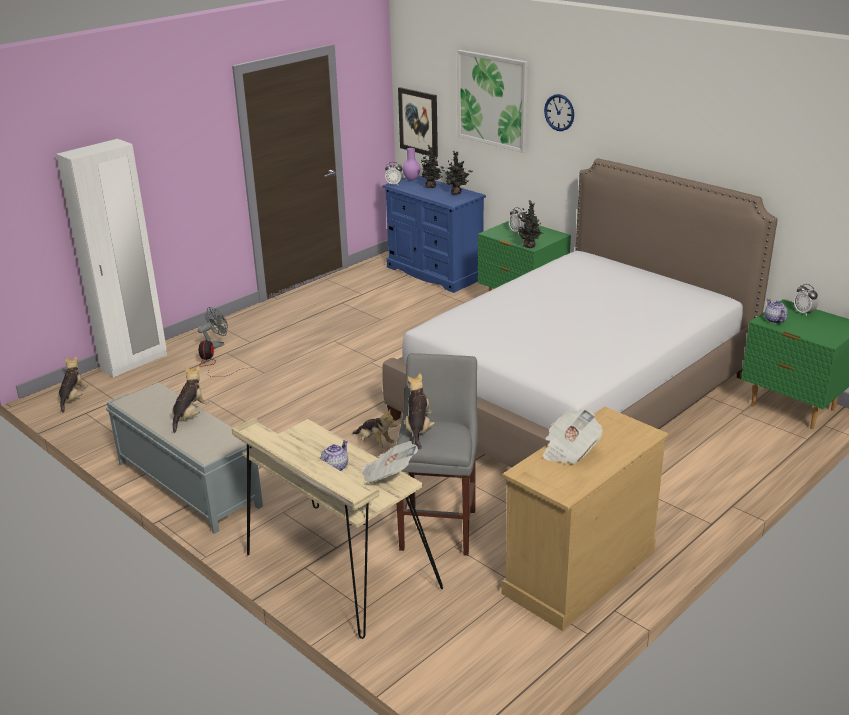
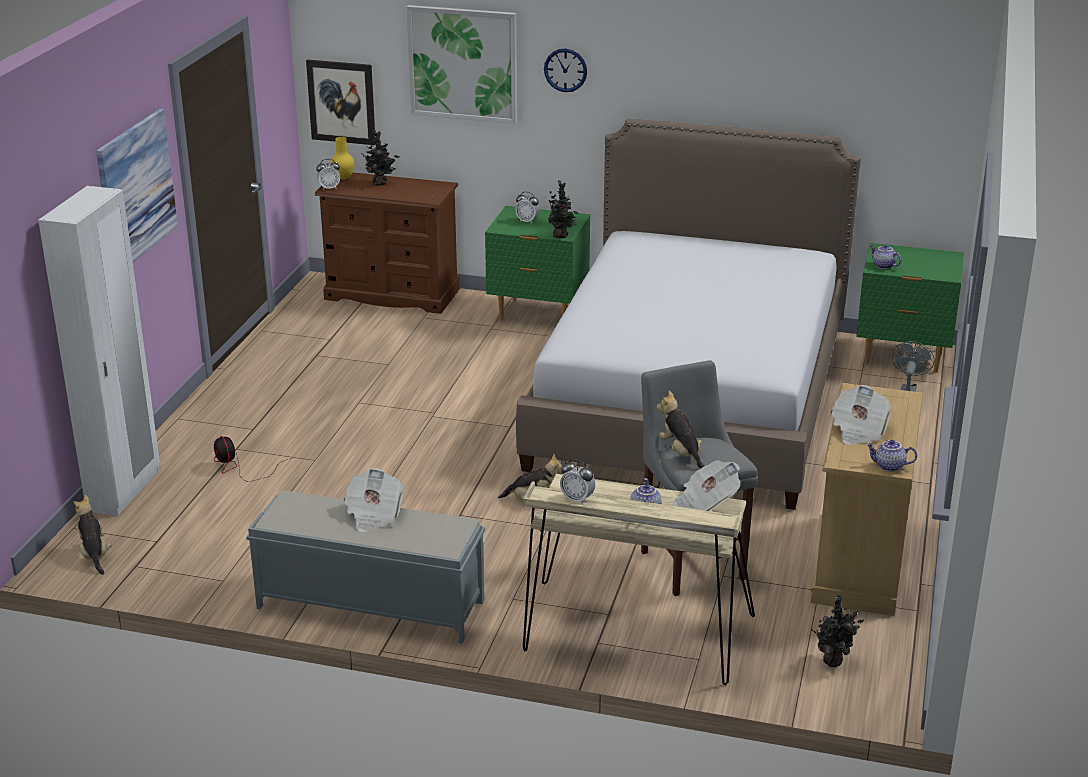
camera: 30 degrees left, 0 degrees up
(183, 152) = (136, 190): none -> picture
(190, 416) = (373, 515): plush toy -> newspaper
(216, 345) = (211, 443): grey fan -> grey fan (908, 390)
(412, 179) = (344, 178): purple vase -> yellow vase
(434, 273) = (392, 294): blue dresser -> brown dresser
(457, 193) = (421, 186): potted plant -> potted plant (833, 660)
(560, 489) = (889, 466): none -> teapot
(804, 312) = (901, 252): alarm clock -> alarm clock (577, 499)

